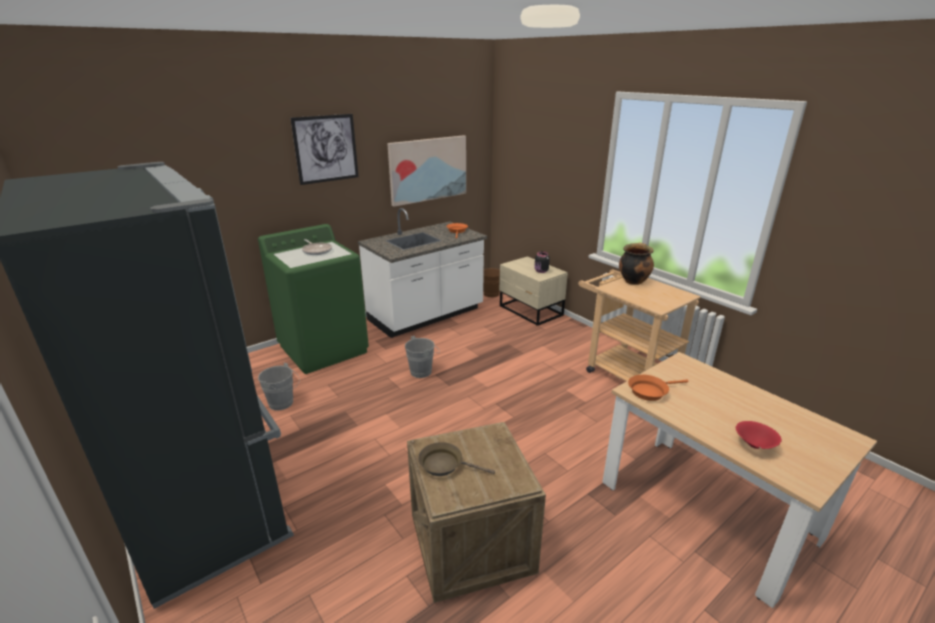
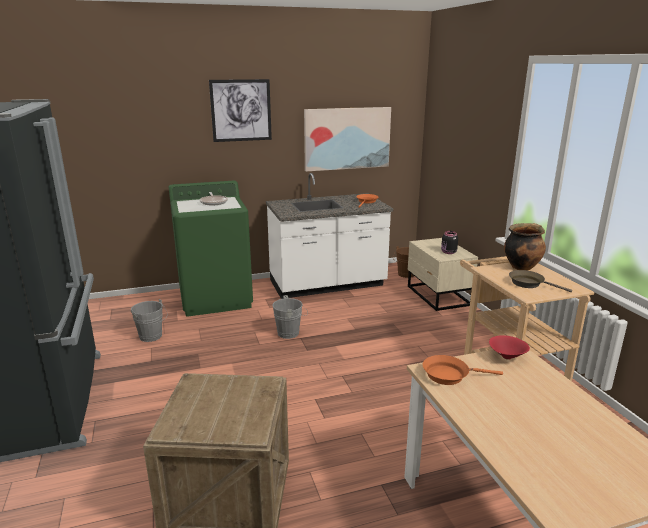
camera: 20 degrees right, 5 degrees down
(445, 464) = (196, 400): brown frying pan -> brown frying pan (529, 283)
(754, 446) = (528, 456): red bowl -> red bowl (506, 357)

